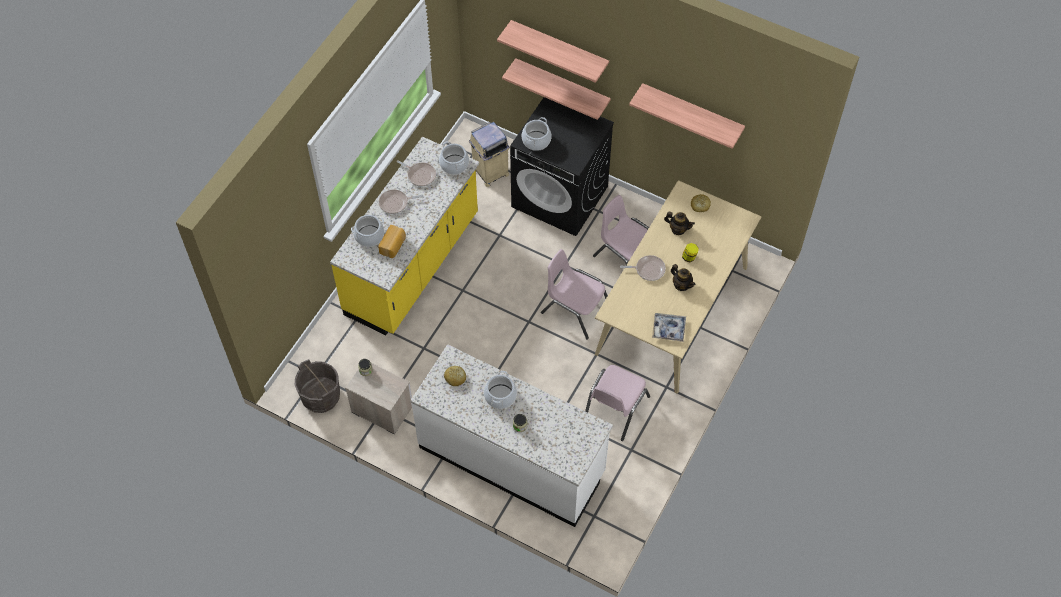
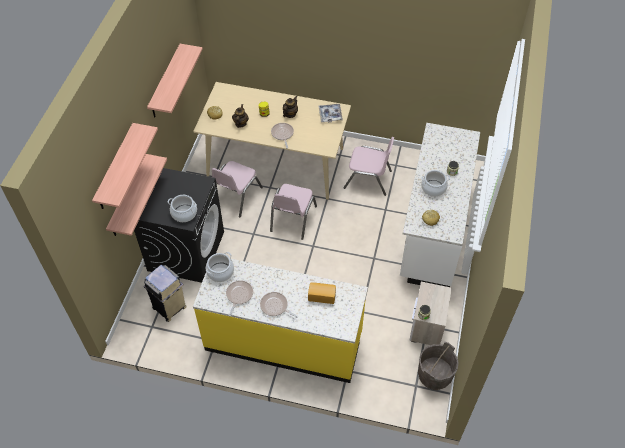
camera: 105 degrees left, 5 degrees down
(369, 236) = (317, 317): cooking pot -> none
(395, 203) = (275, 306): frying pan -> frying pan turned 150 degrees clockwise

